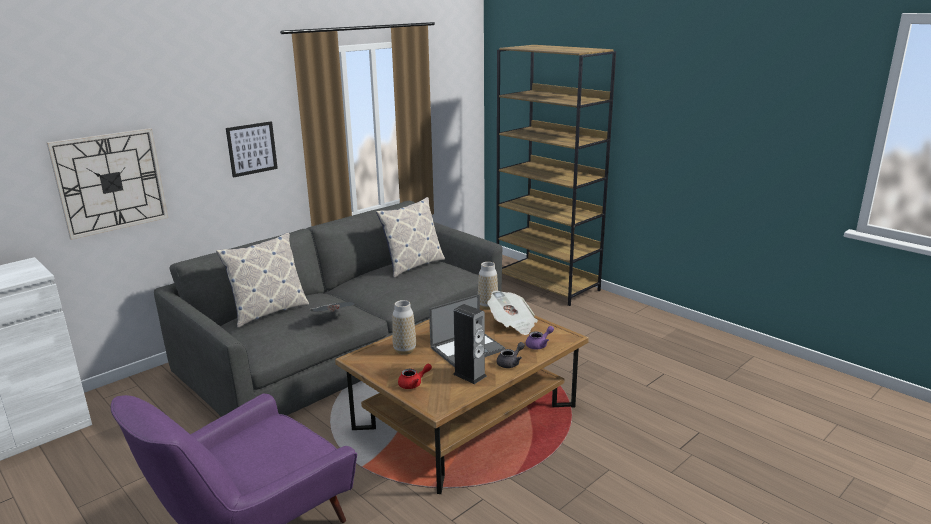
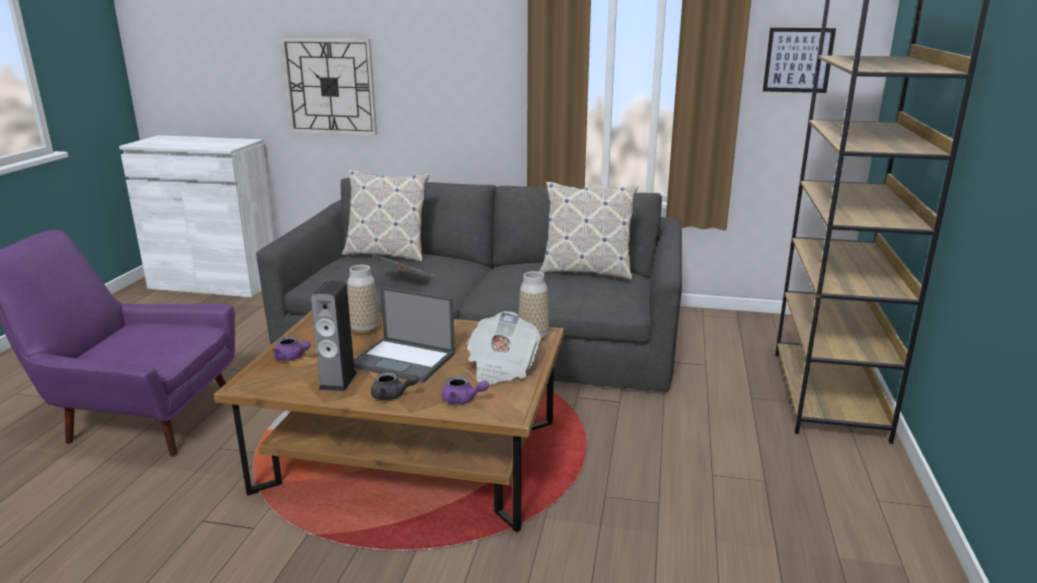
camera: 55 degrees right, 0 degrees up
(252, 149) = (475, 81): picture -> picture (798, 60)
(413, 384) = (292, 358): red teapot -> purple teapot

